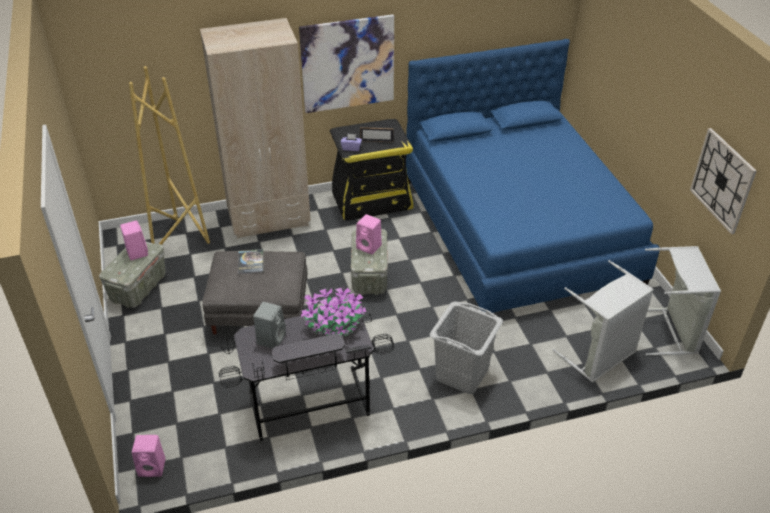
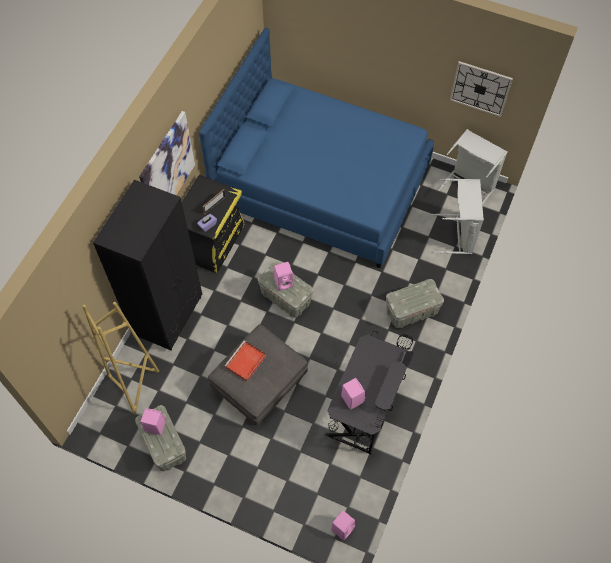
camera: 50 degrees left, 20 degrees up
(250, 262) = (245, 362): book -> red tray
(270, 218) = (169, 316): beige wardrobe -> black wardrobe
(271, 338) = (351, 398): grey speaker -> pink speaker
(335, 326) = (371, 356): potted plant -> none
(461, 374) = (411, 312): grey laundry basket -> grey storage box

